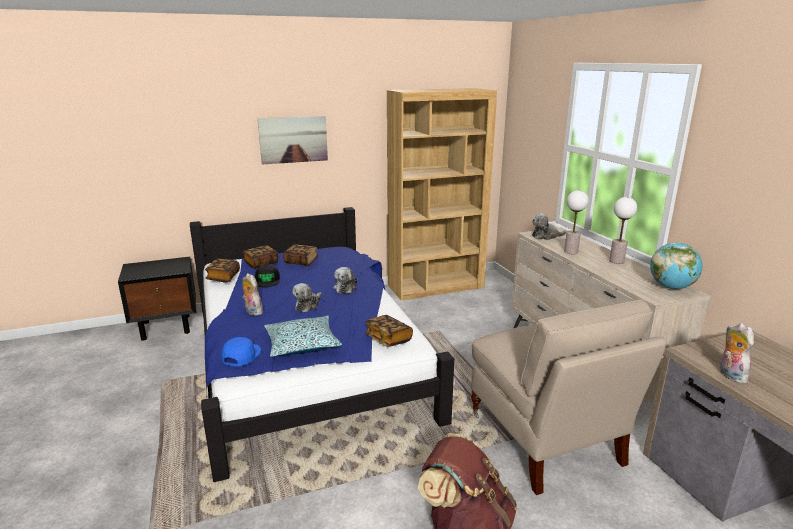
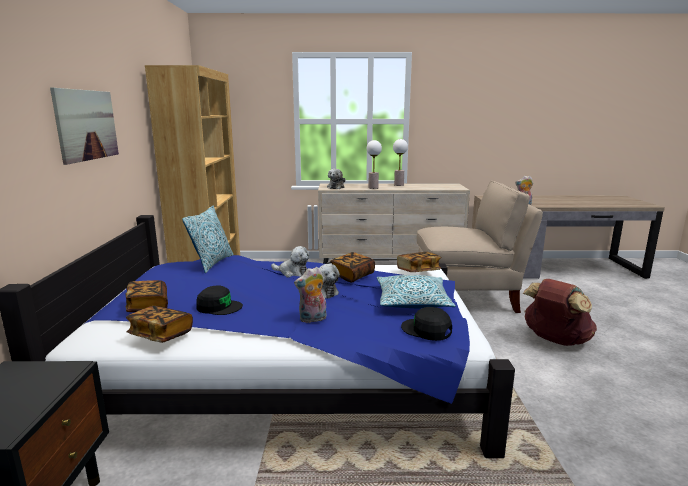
camera: 70 degrees left, 5 degrees down
(241, 355) = (426, 330): blue cap -> black cap
(301, 261) = (182, 284): book -> book (352, 275)
(351, 258) = (212, 263): none -> pillow
(671, 287) = (446, 185): globe -> none

